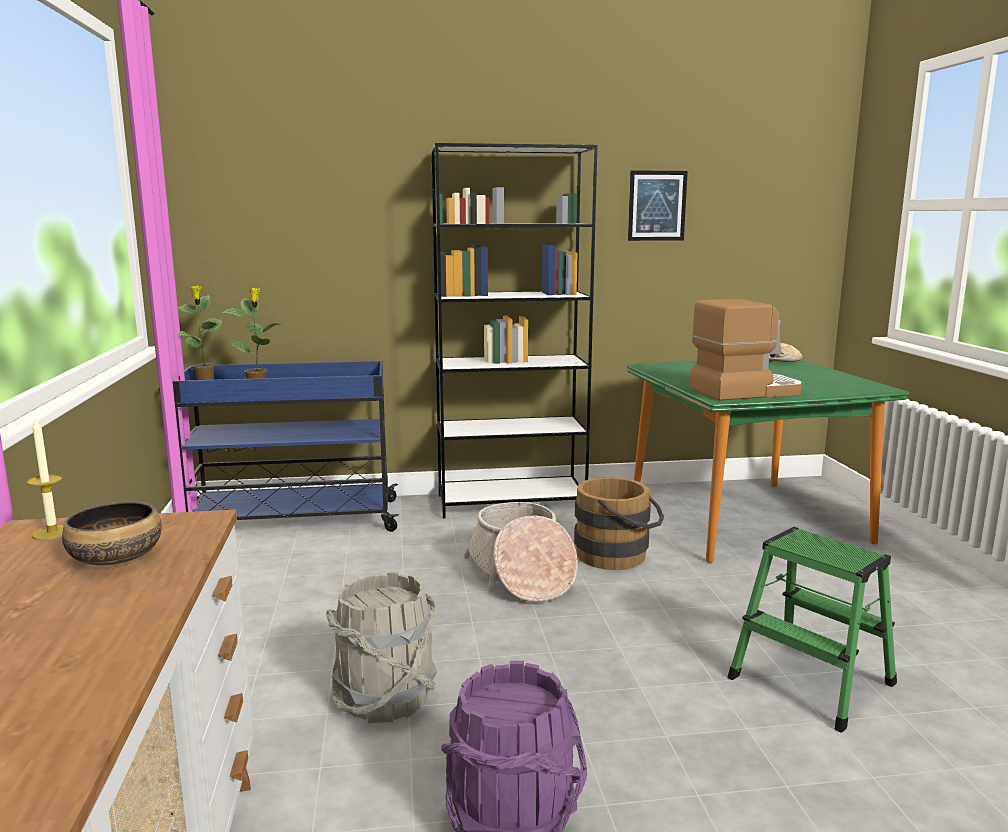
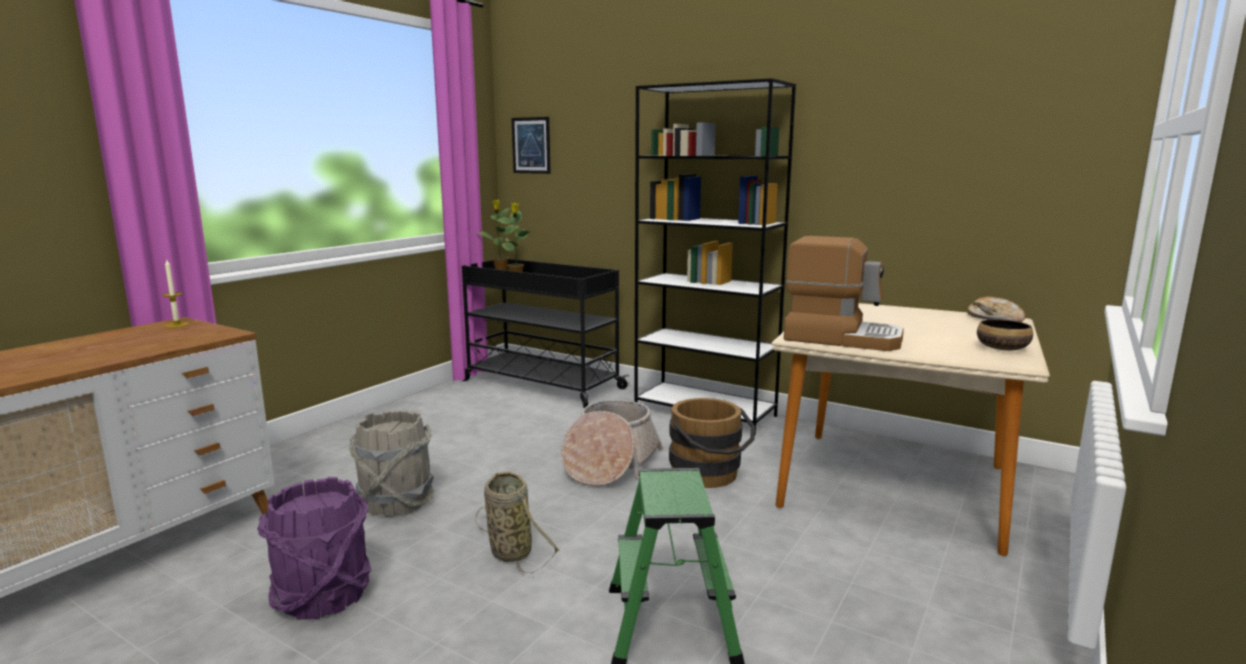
camera: 40 degrees right, 0 degrees up
(116, 558) = (157, 340): bowl -> bowl (1002, 348)
(290, 520) = (540, 384): blue cart -> black cart
(593, 688) = (509, 550): none -> basket
(657, 205) = (877, 137): picture -> picture (531, 145)
(744, 519) = (893, 486): green dining table -> beige dining table

